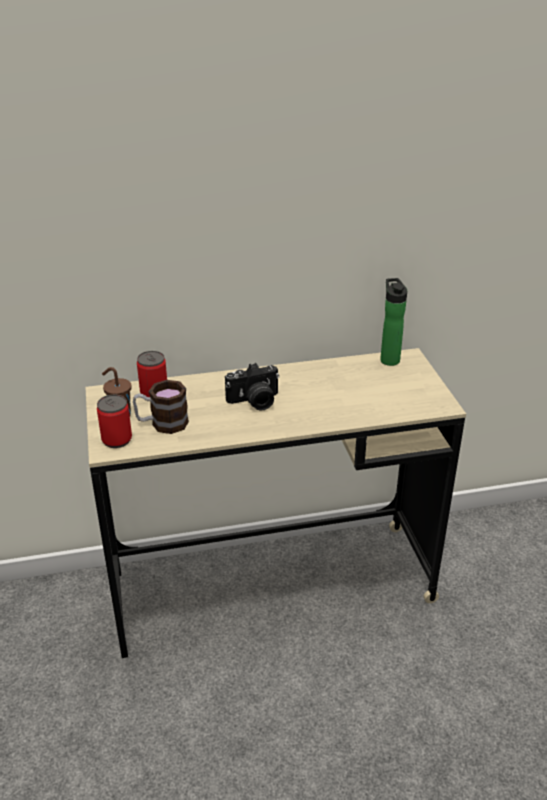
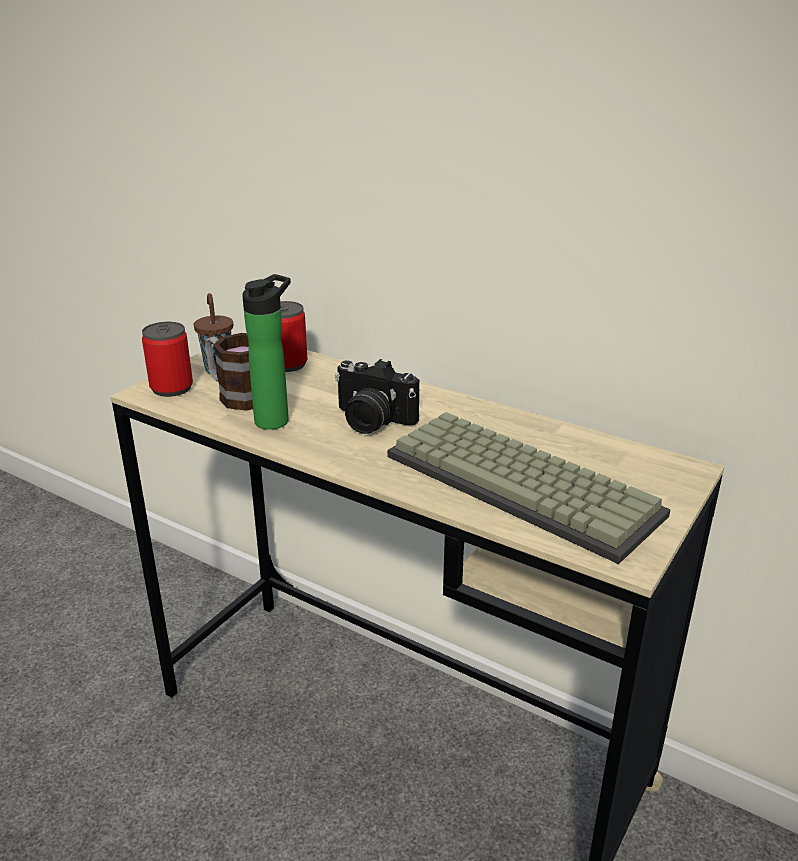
camera: 45 degrees right, 5 degrees down
(366, 396) = (525, 484): none -> keyboard
(389, 359) = (645, 458): bottle -> bottle (275, 419)

